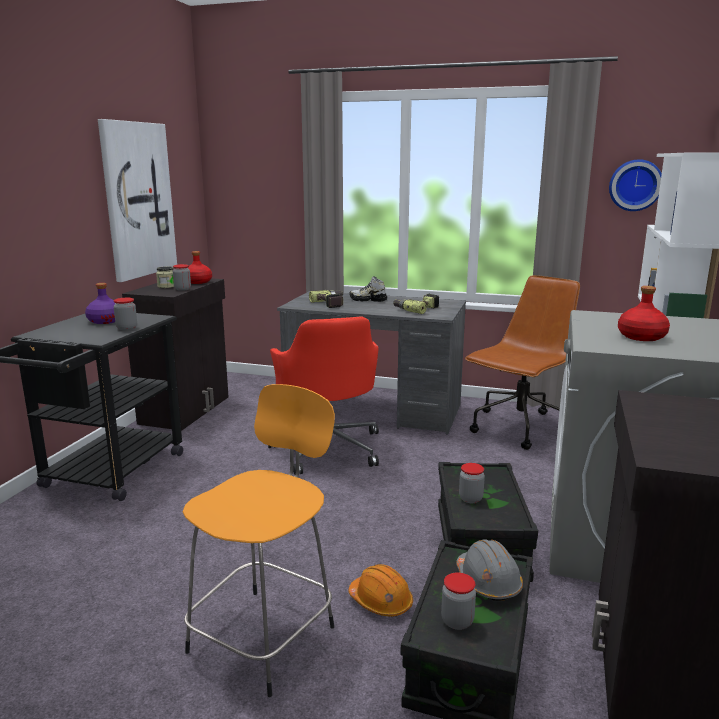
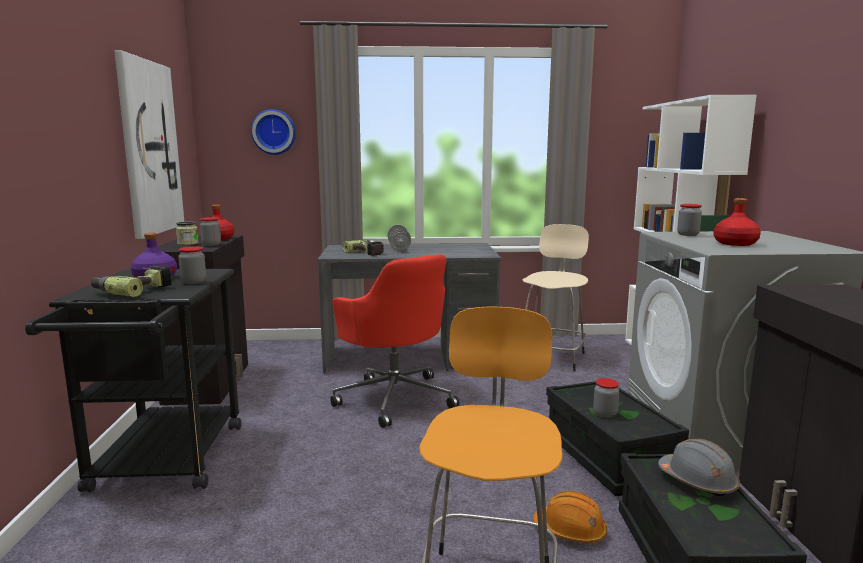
camera: 20 degrees left, 5 degrees down
(368, 300) = (399, 248): shoe -> grey dumbbell
(417, 309) = (455, 251): power drill -> power drill (134, 289)
(457, 621) = (709, 522): jar -> jar (688, 235)
(519, 429) = (552, 357): brown office chair -> beige stool
(635, 185) = (621, 135): wall clock -> wall clock (274, 132)

